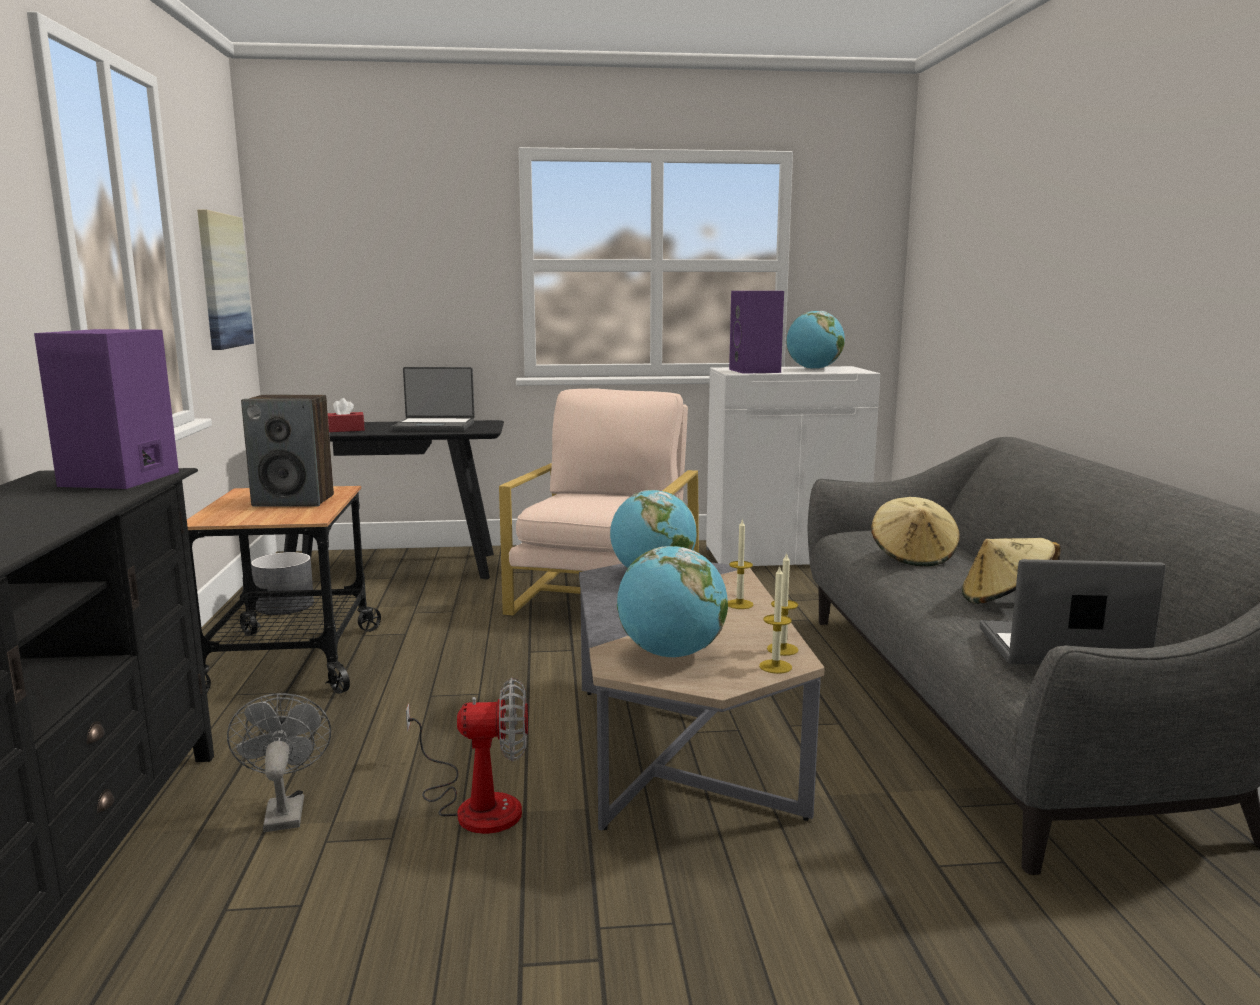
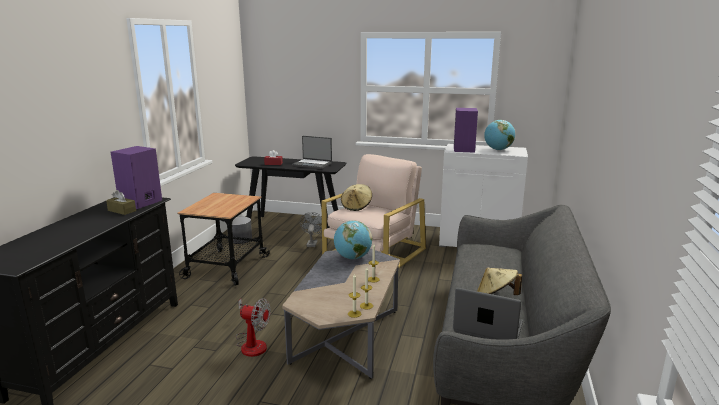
camera: 20 degrees right, 5 degrees up
(82, 495) = (122, 210): none -> brown tissue box
(223, 281) = (226, 97): picture -> none
(284, 810) = (187, 331): grey fan -> grey fan (312, 243)
(294, 501) = (229, 203): speaker -> none
(671, 654) = (320, 300): globe -> none
(913, 556) = (482, 264): beige hat -> beige hat (356, 206)

